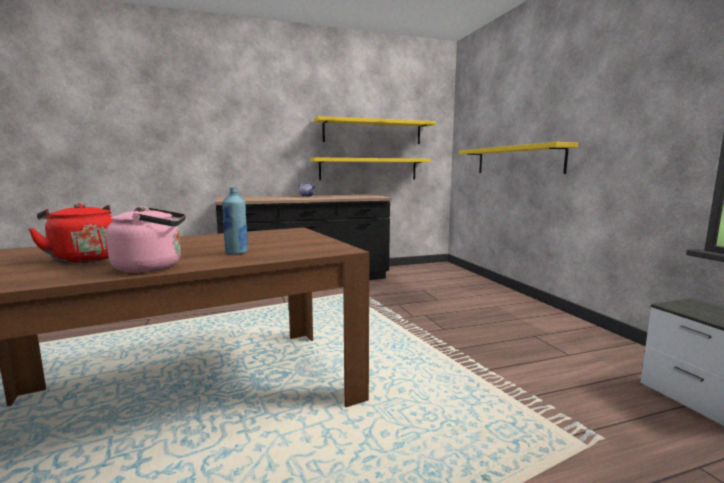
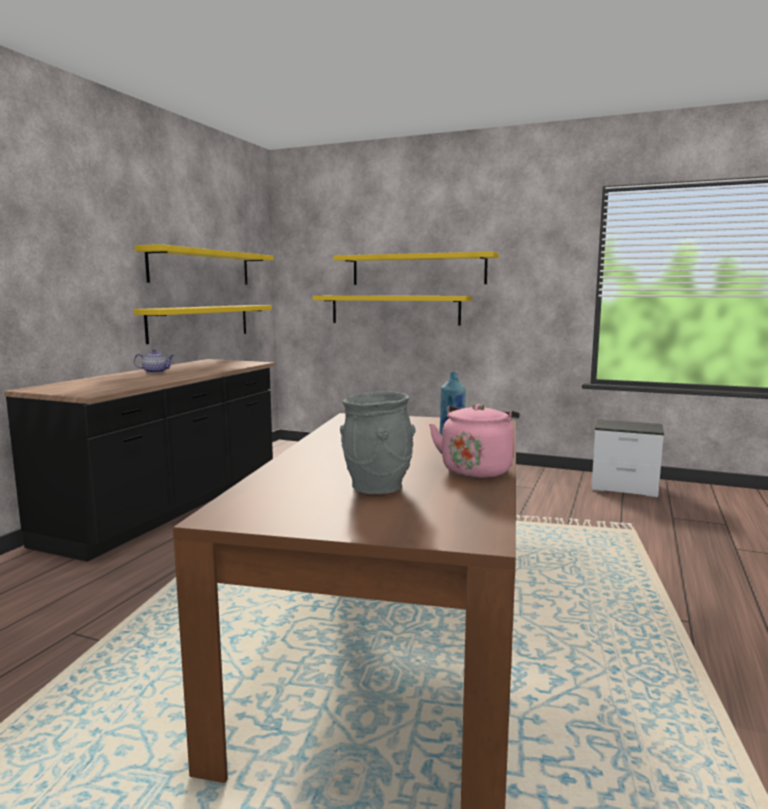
camera: 50 degrees left, 0 degrees up
(84, 259) = (378, 487): red kettle -> grey vase
(536, 121) = (418, 269): none -> yellow shelf

